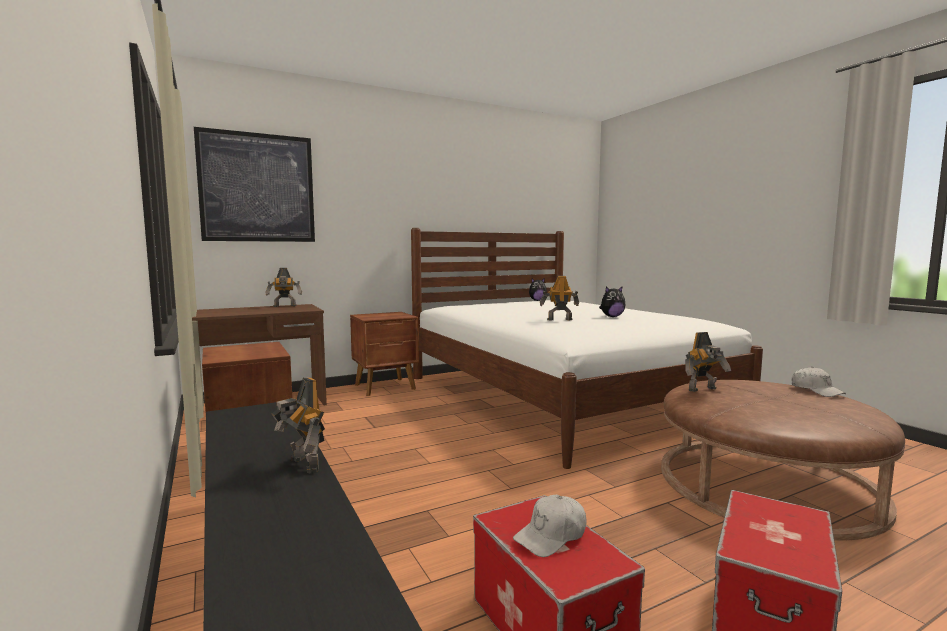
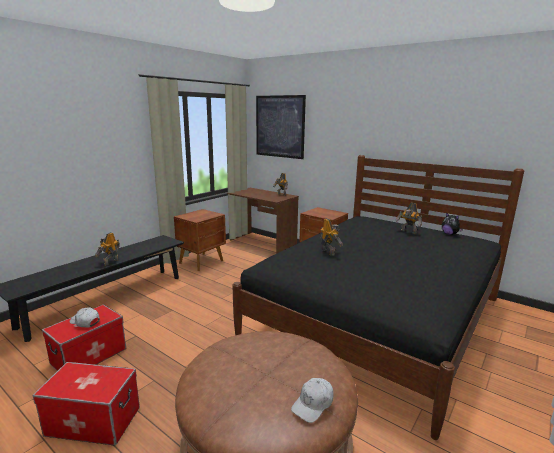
camera: 65 degrees right, 10 degrees up
(560, 397) = (378, 317): white bed -> black bed
(612, 317) = (373, 267): plush toy -> none
(704, 390) = (269, 340): toy robot -> toy robot (408, 232)

